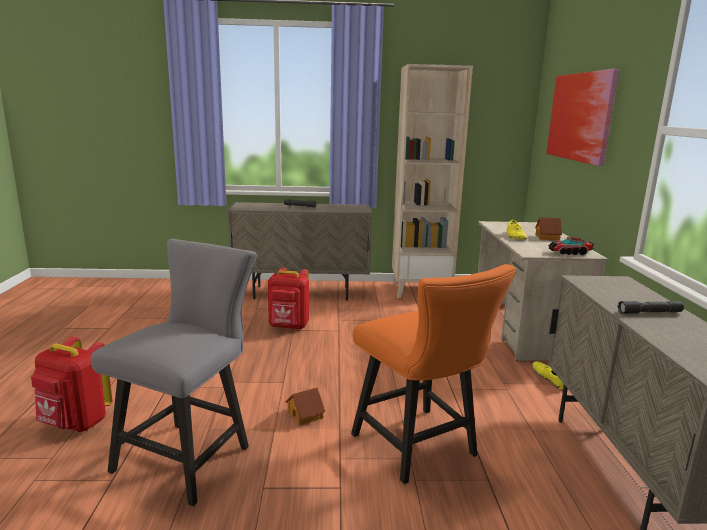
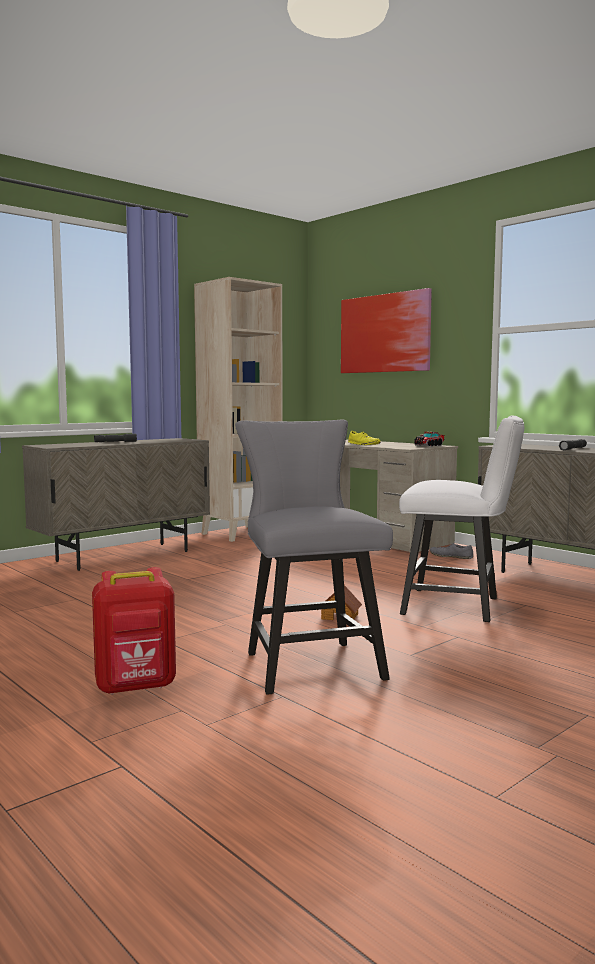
camera: 40 degrees left, 10 degrees down
(289, 326) = (177, 578): red backpack -> none
(420, 449) = (459, 606): orange chair -> white chair
(547, 237) = (385, 443): toy house -> none
(549, 378) = (451, 556): yellow shoe -> grey shoe

